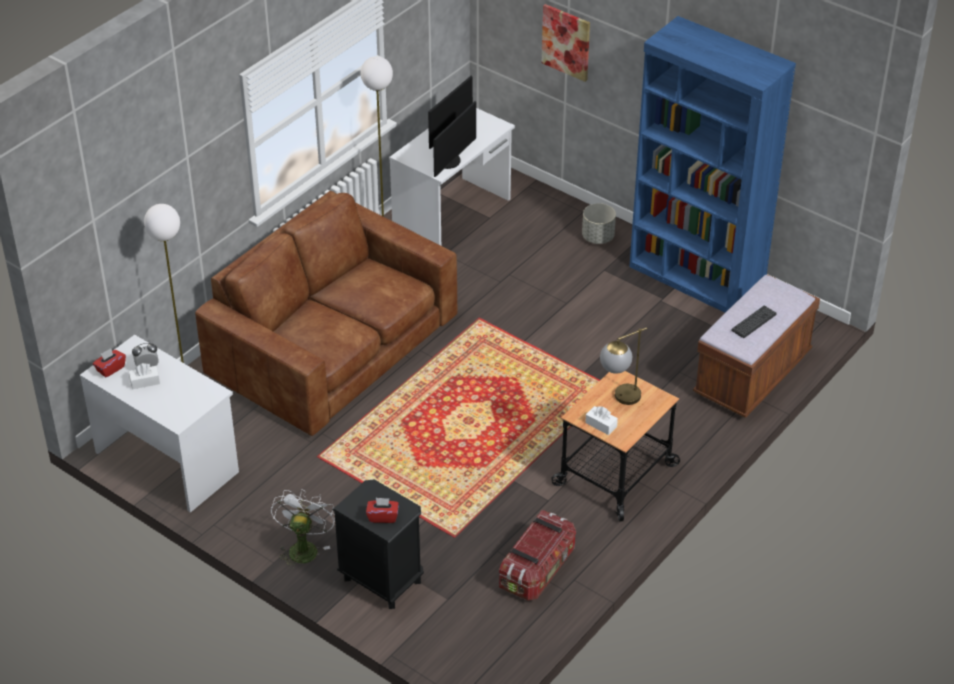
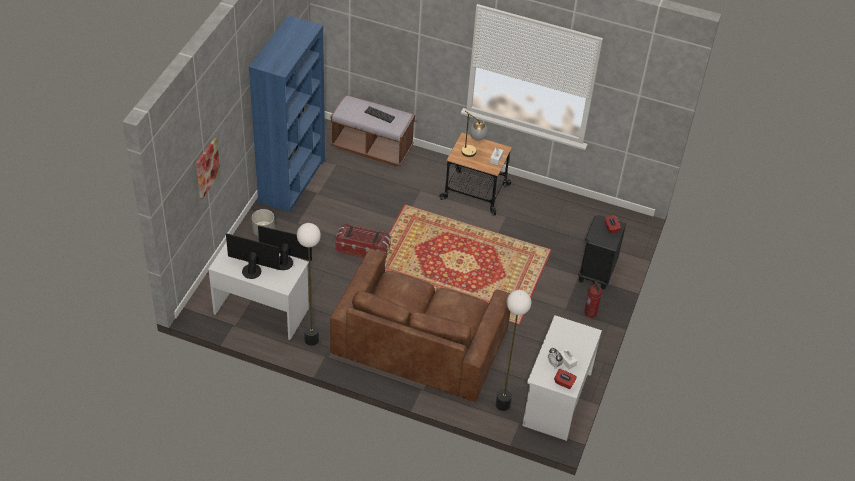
camera: 110 degrees left, 5 degrees up
(303, 547) = (590, 313): white fan -> fire extinguisher
(538, 569) = (557, 212): storage box -> storage box (363, 250)

